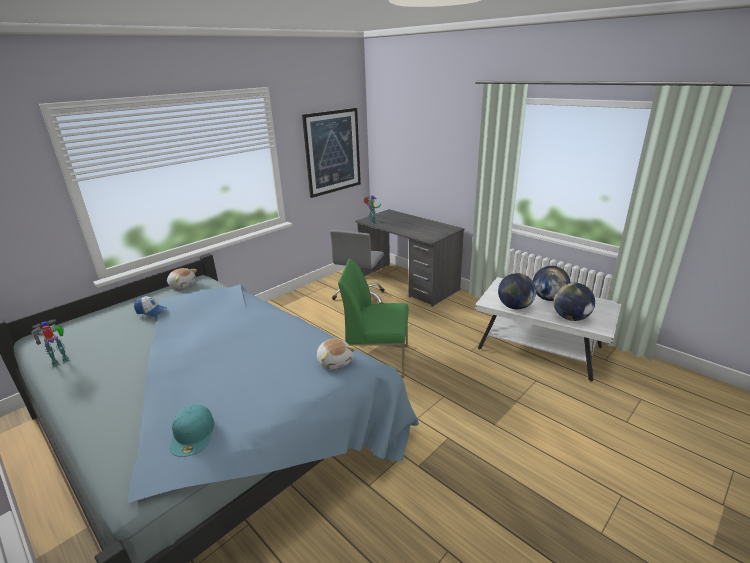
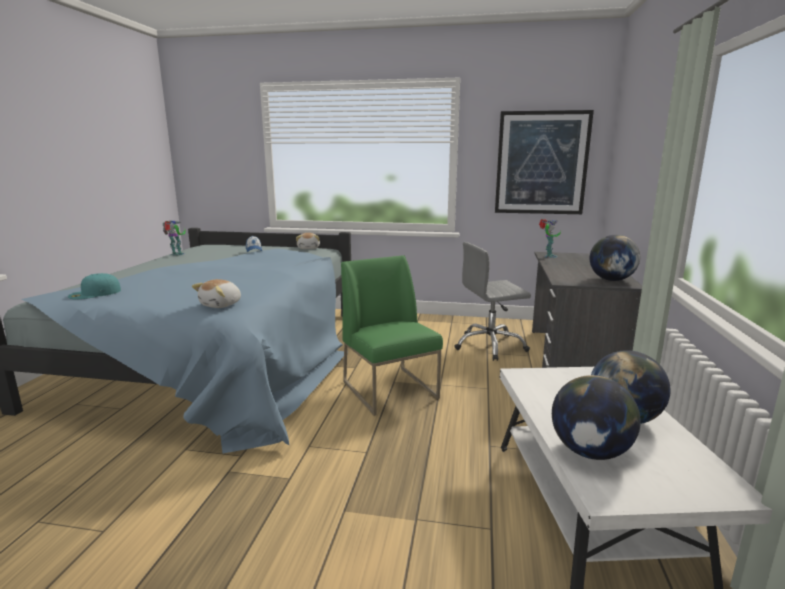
camera: 55 degrees right, 10 degrees down
(514, 307) = (541, 396): globe -> globe (611, 280)

